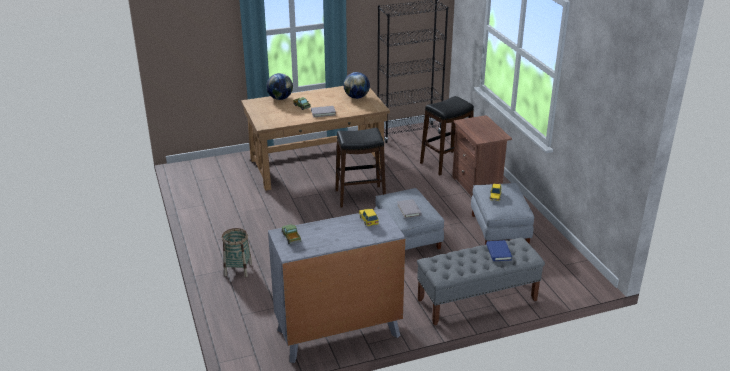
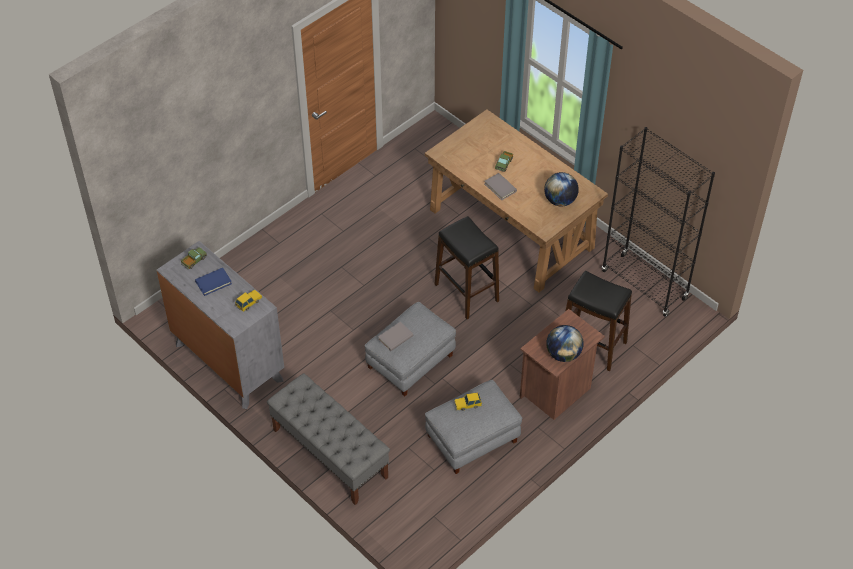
camera: 65 degrees right, 20 degrees up
(238, 269) = (284, 251): basket -> none
(280, 98) = (512, 138): globe -> globe (563, 354)
(498, 252) = (344, 434): blue book -> blue book (213, 282)

